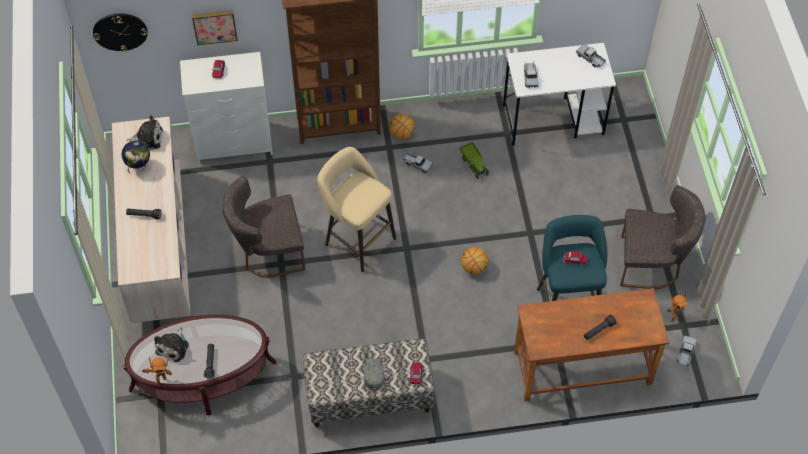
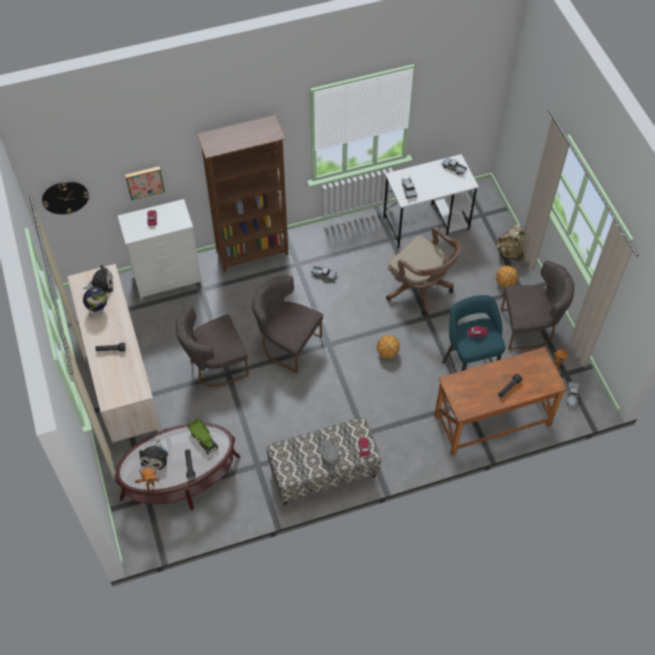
camera: 10 degrees left, 0 degrees up
(357, 239) = (287, 343): beige stool -> grey chair
(401, 134) = (305, 252): basketball -> basketball (505, 283)
(474, 164) = (370, 268): toy truck -> toy truck (203, 439)
(529, 198) = (420, 289): none -> brown office chair
(648, 169) = (510, 252): none -> beige backpack

